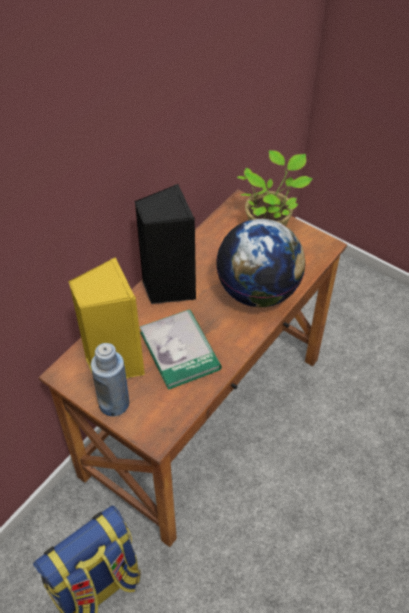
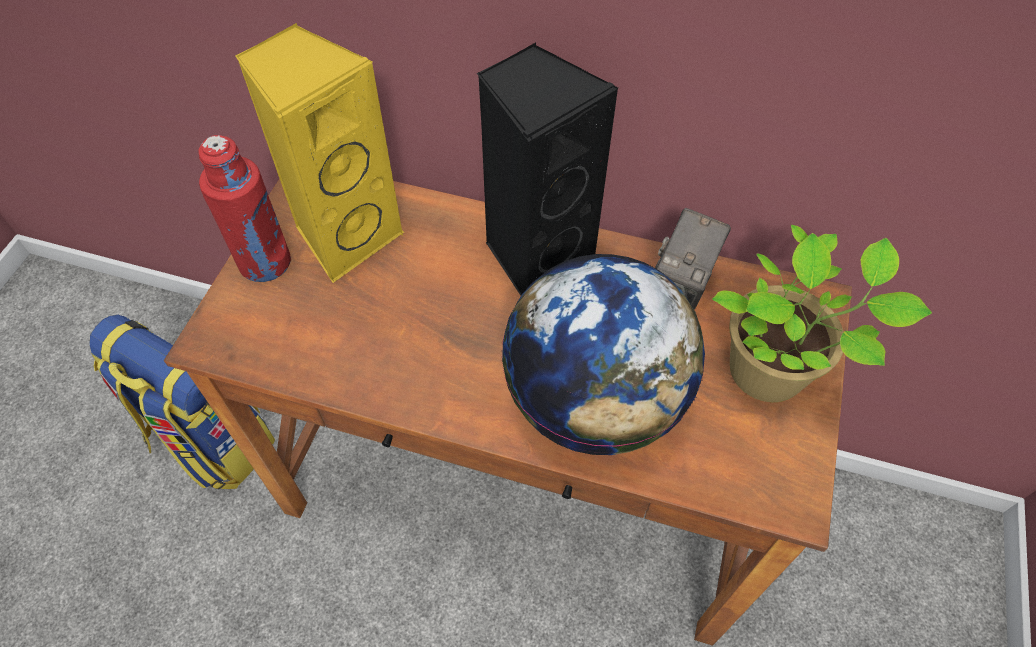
camera: 70 degrees right, 5 degrees up
(114, 403) = (265, 262): blue bottle -> red bottle
(180, 350) = (400, 317): book -> none
(212, 242) = (680, 287): none -> camera

